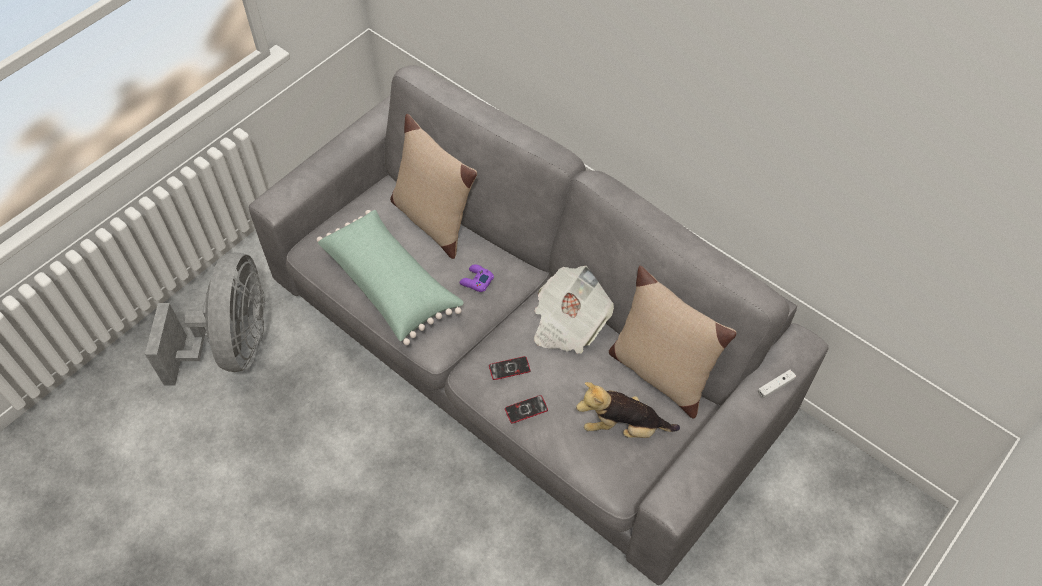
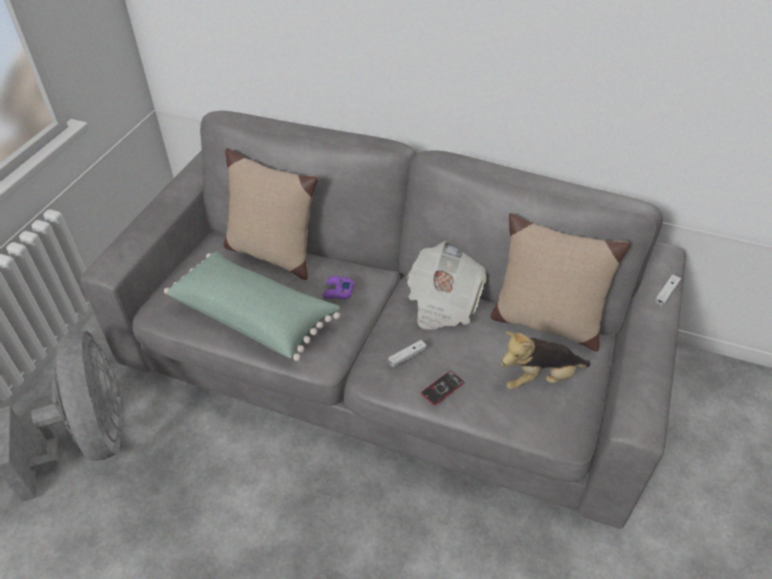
camera: 20 degrees left, 10 degrees down
(509, 368) = (407, 356): phone -> white game controller

